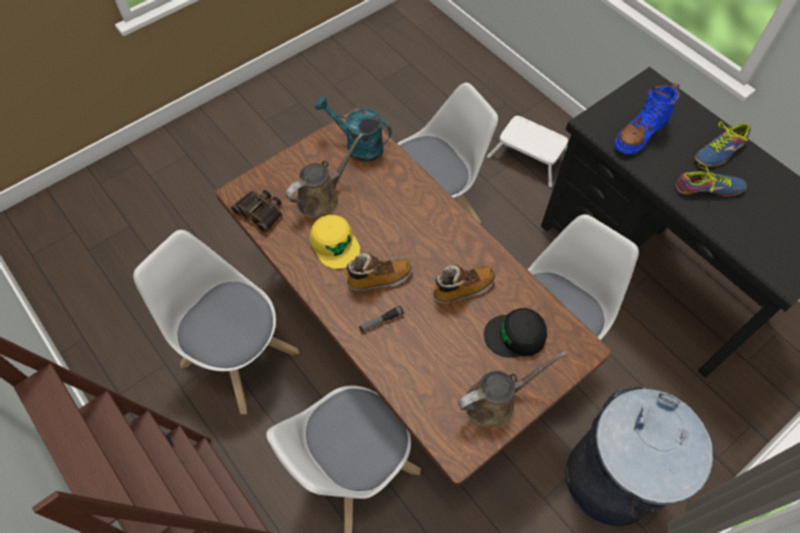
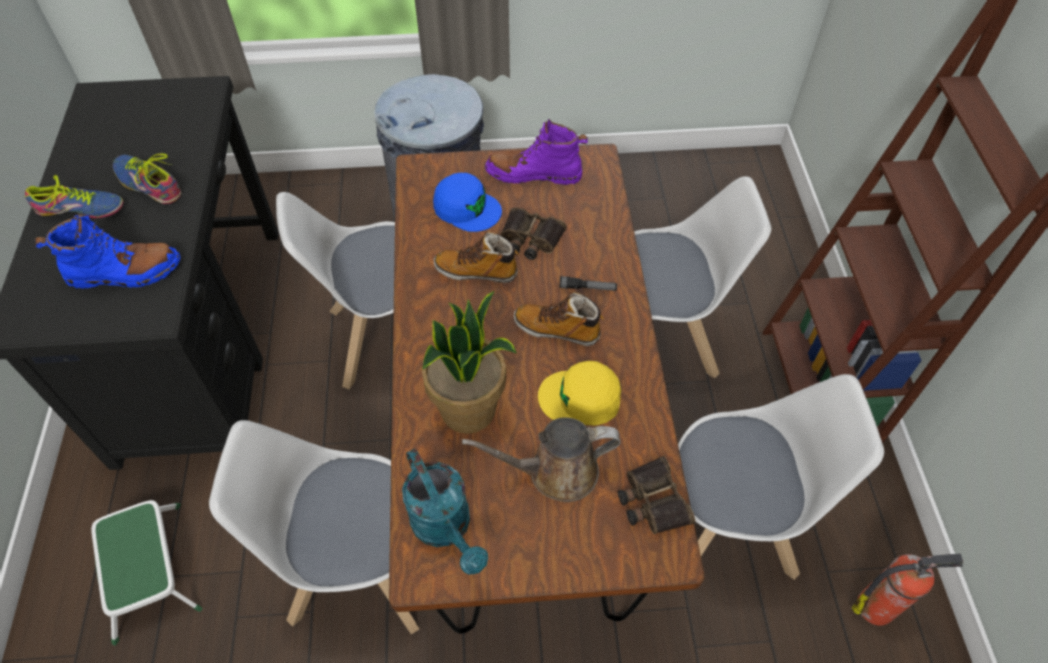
camera: 145 degrees left, 5 degrees down
(127, 360) = (877, 606): none -> fire extinguisher
(237, 355) = (729, 526): chair -> chair turned 75 degrees counterclockwise
(335, 244) = (580, 398): yellow cap -> yellow cap turned 90 degrees counterclockwise
(393, 202) = (469, 410): none -> potted plant
(449, 336) = (530, 239): none -> binoculars
(495, 401) = (534, 174): brown watering can -> purple boot
(515, 335) = (467, 208): black cap -> blue cap
(529, 155) = (147, 571): white step ladder -> green step ladder

